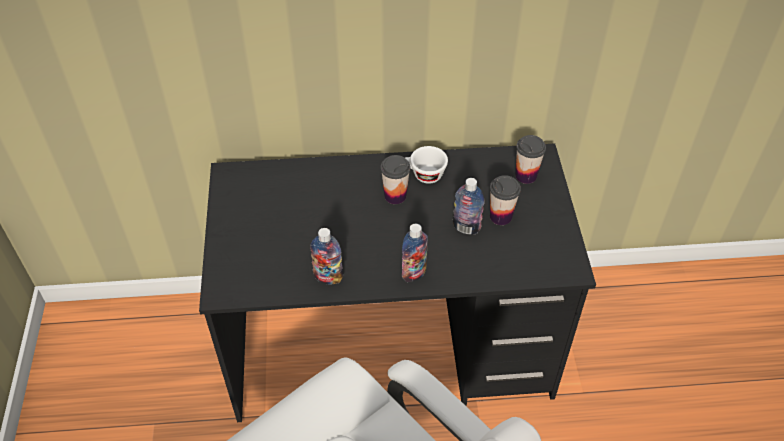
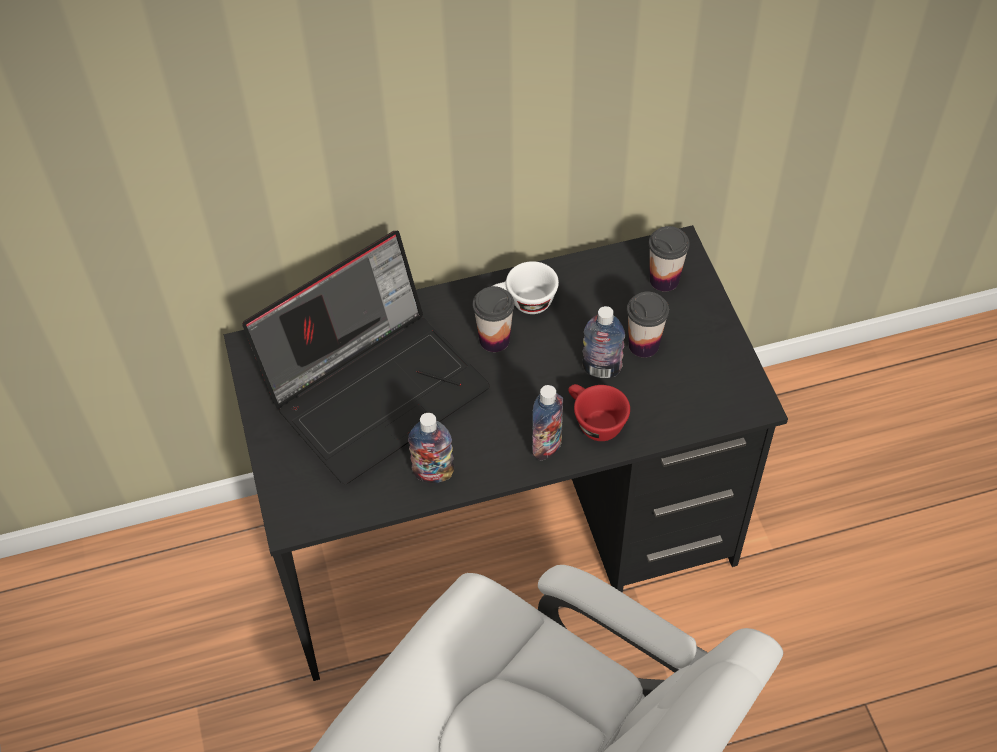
camera: 10 degrees left, 5 degrees up
(304, 214) = (377, 388): none -> laptop
(452, 262) = (594, 422): none -> red cup

